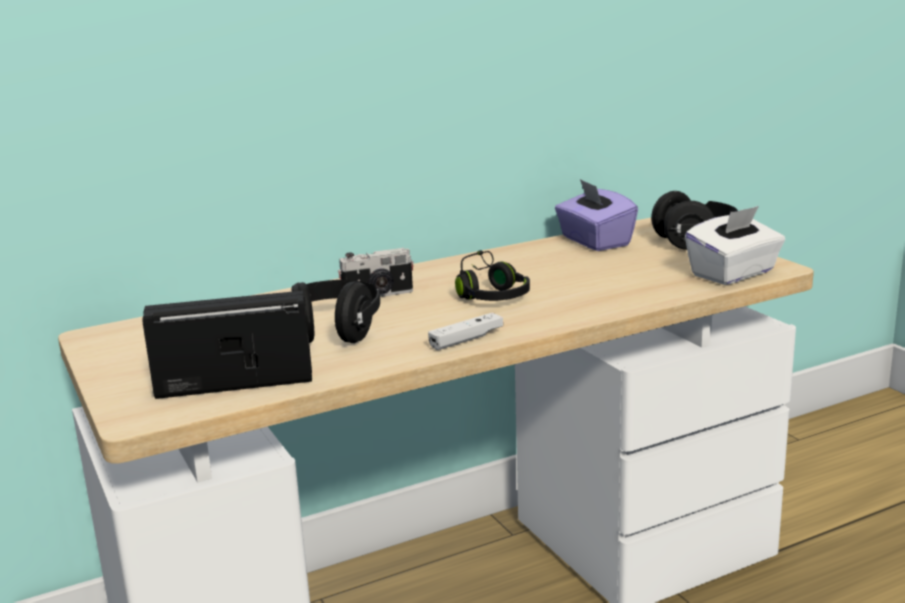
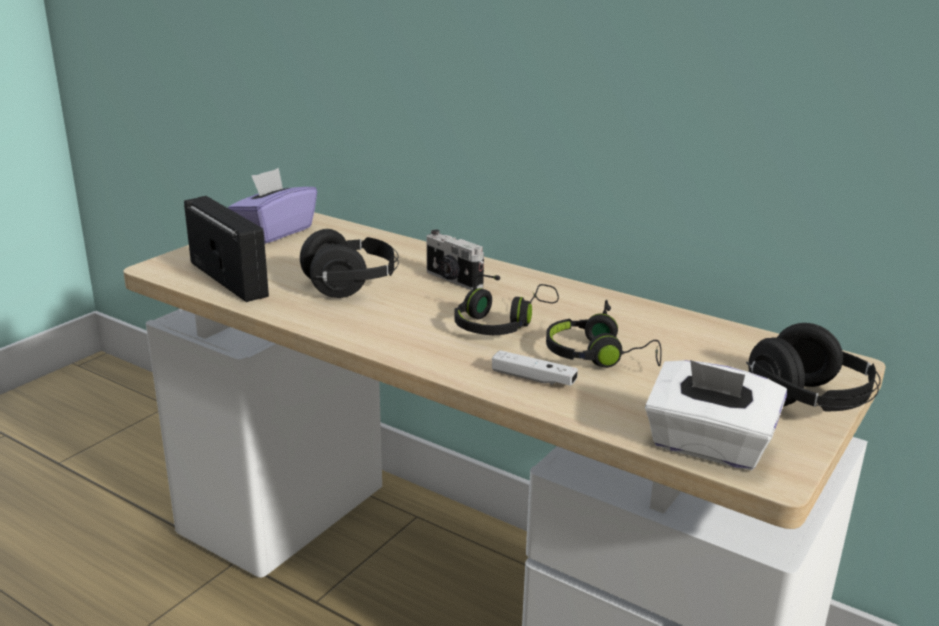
camera: 60 degrees right, 5 degrees up
(466, 339) = (373, 338): white game controller -> white game controller (533, 378)
(581, 276) = (599, 356): none -> black headphones
(594, 241) = (725, 342): purple tissue box -> purple tissue box (275, 232)

